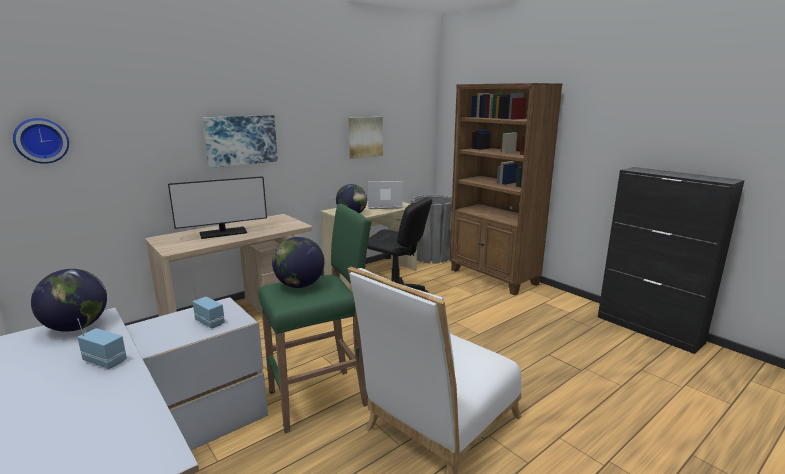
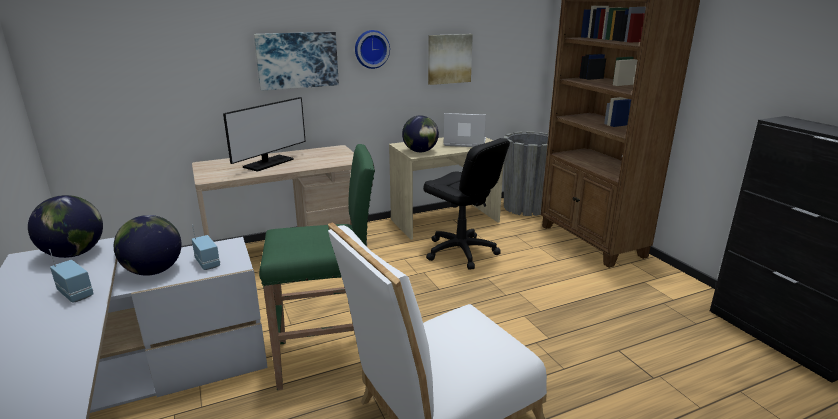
camera: 15 degrees right, 5 degrees up
(41, 140) = (89, 57): wall clock -> wall clock (371, 49)
(223, 233) = (268, 163): monitor -> monitor turned 45 degrees counterclockwise
(300, 286) = (306, 234): globe -> globe (154, 271)

